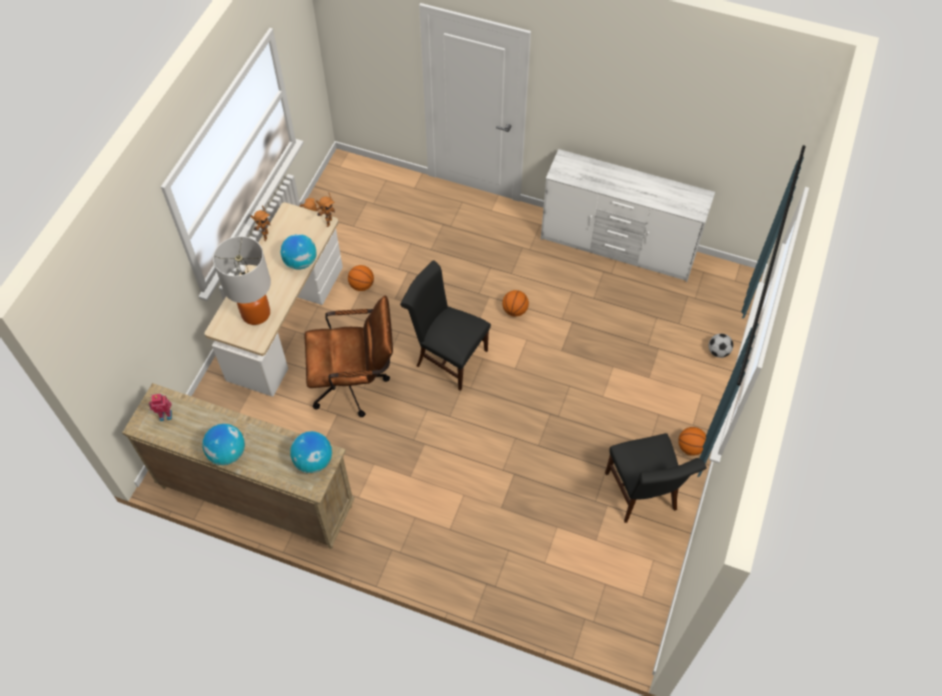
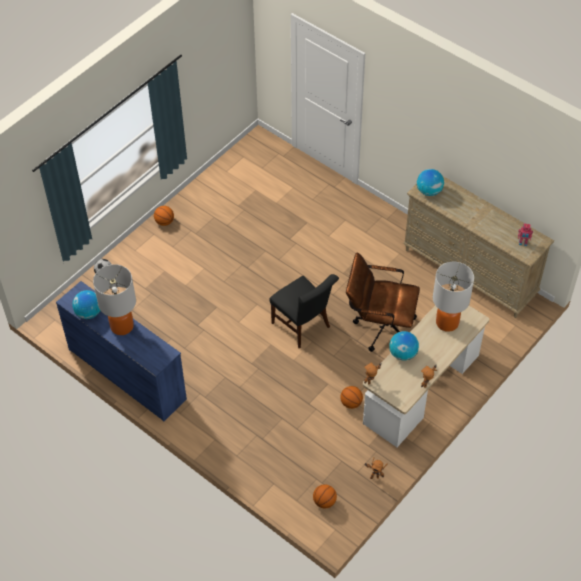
camera: 160 degrees left, 5 degrees down
(227, 453) = (484, 210): globe -> globe (88, 313)
(515, 310) = (236, 346): basketball -> basketball (324, 501)
(618, 247) = (127, 373): white dresser -> blue dresser
(625, 186) = (122, 326): none -> table lamp
(643, 495) = (212, 204): black chair -> none

